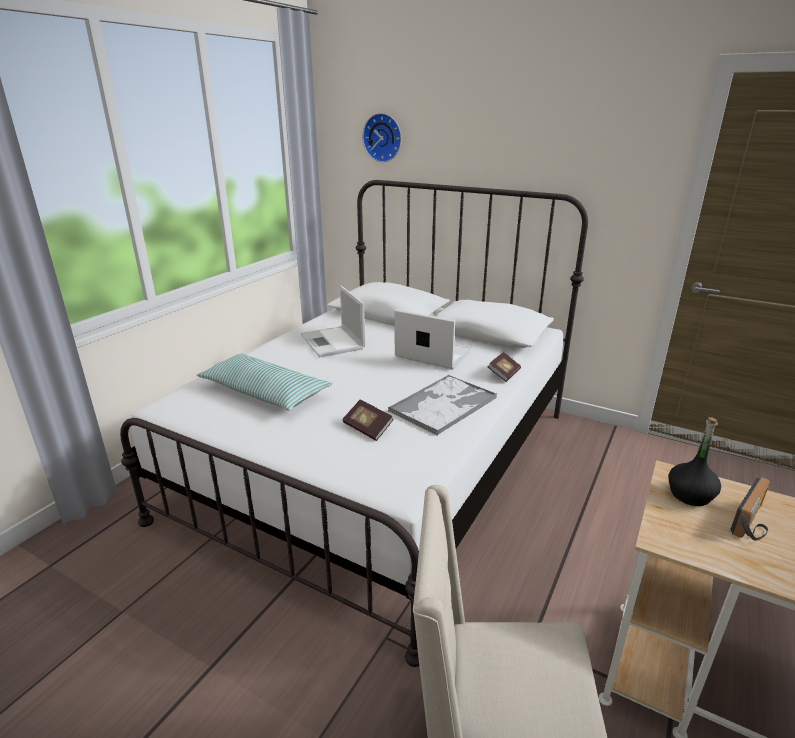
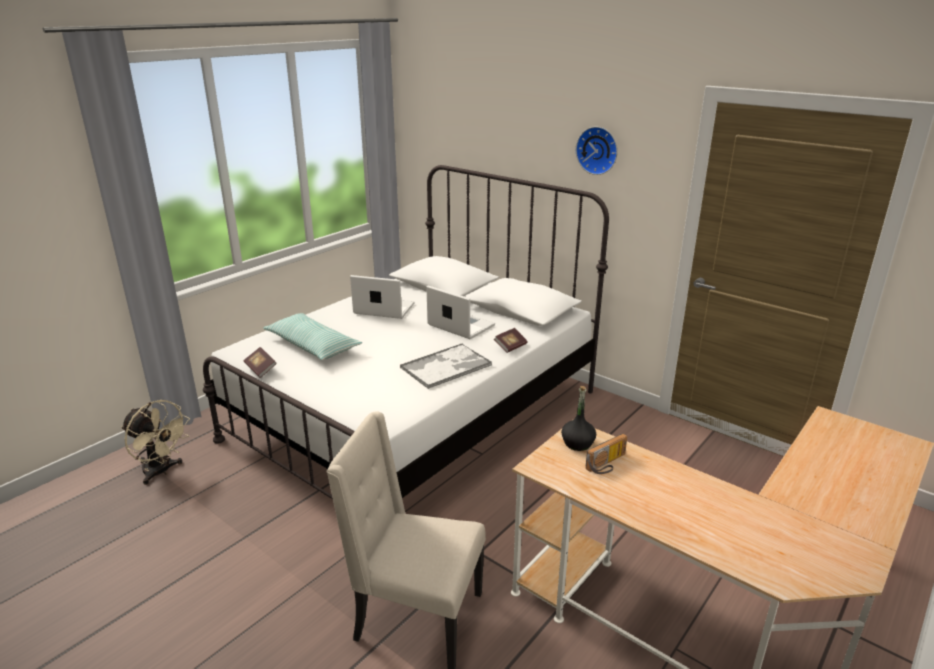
camera: 10 degrees right, 0 degrees up
(73, 578) = (161, 472): none -> beige fan
(333, 342) = (383, 309): laptop -> laptop turned 120 degrees clockwise
(367, 428) = (378, 379): book -> book (261, 369)
(383, 137) = (450, 128): wall clock -> wall clock (598, 150)

